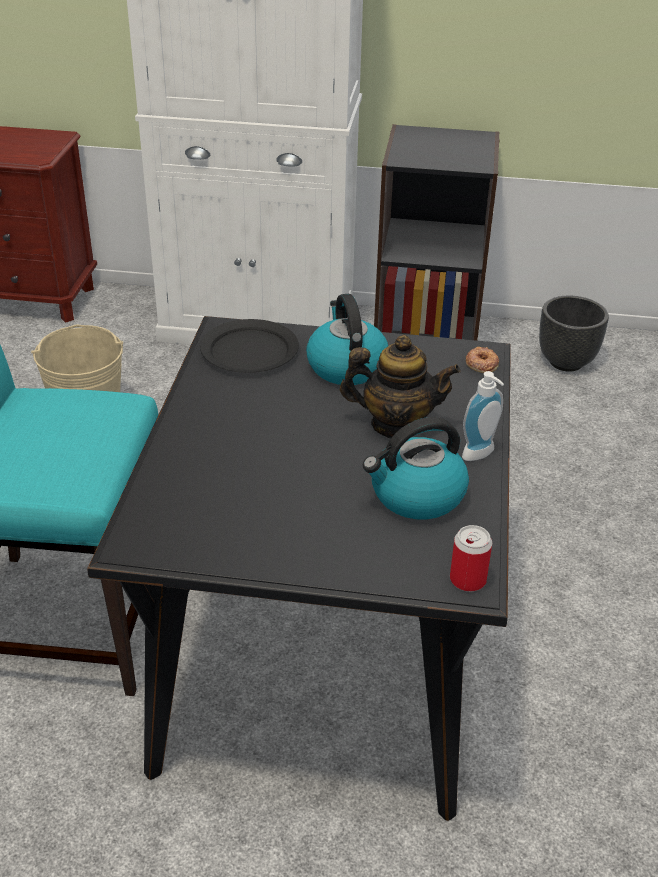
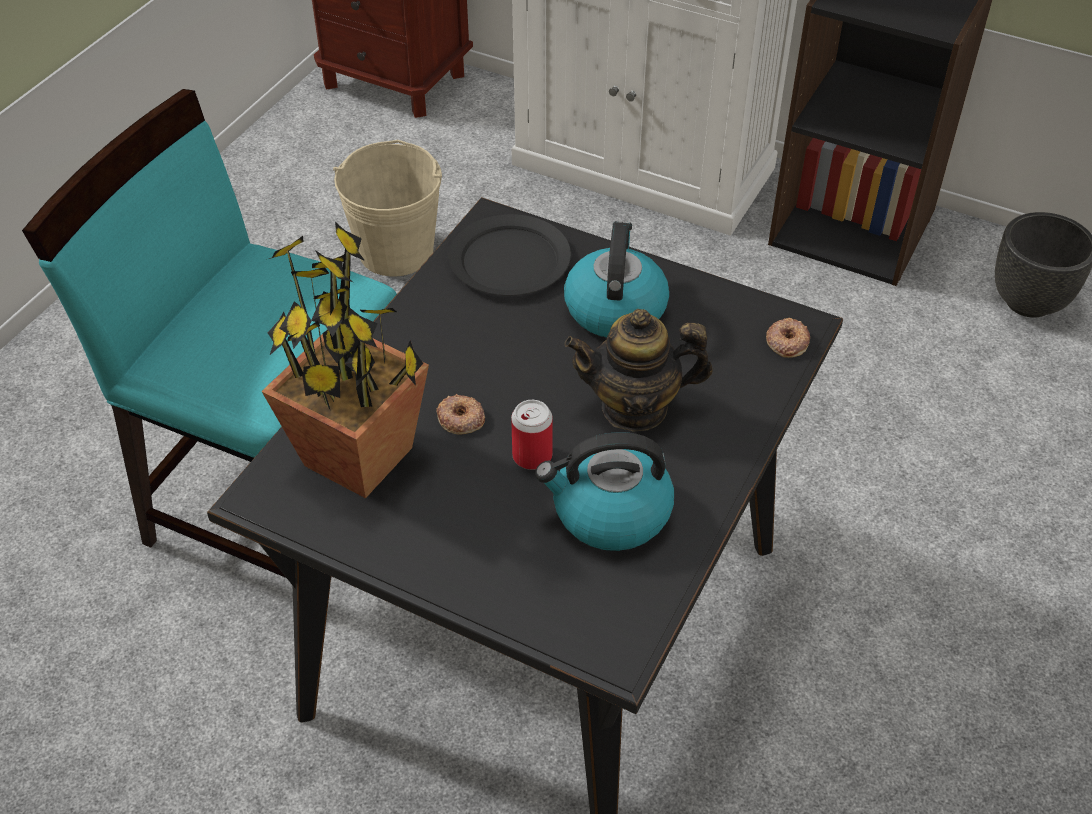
camera: 20 degrees right, 10 degrees up
(200, 501) = (359, 457): none -> potted plant
(267, 459) = (460, 419): none -> donut
(396, 425) = (635, 407): teapot -> teapot turned 150 degrees clockwise
(467, 580) = (613, 644): can -> can (532, 456)
(481, 455) = (717, 476): soap dispenser -> none

